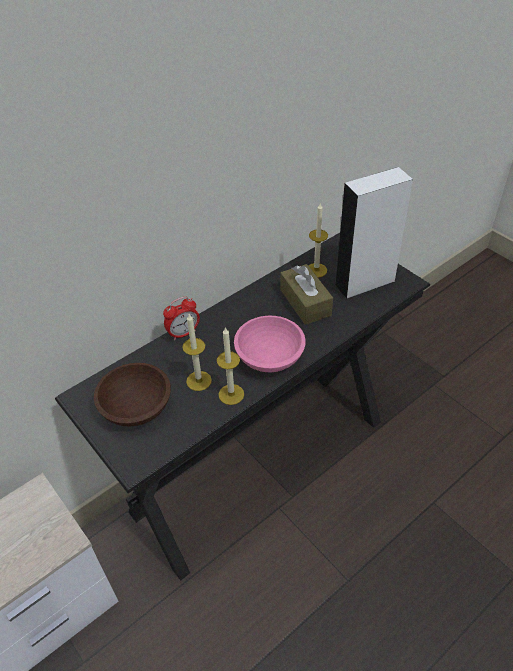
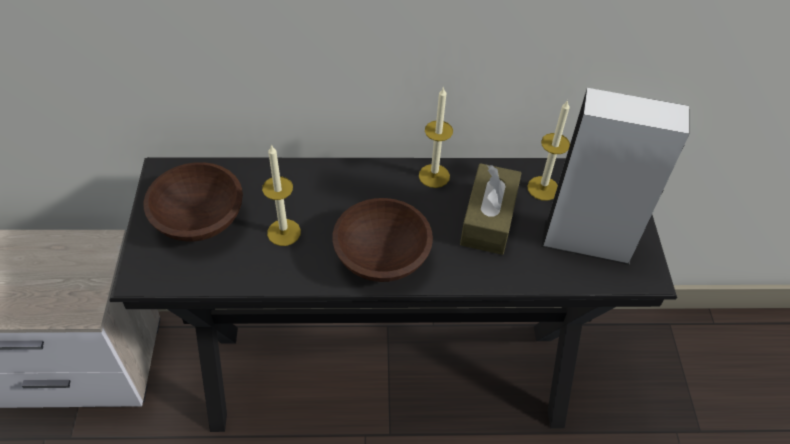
camera: 35 degrees right, 5 degrees up
(183, 333) = (322, 169): alarm clock -> none
(231, 394) = (300, 270): candle -> candle (434, 176)
(268, 357) = (381, 255): pink bowl -> brown bowl

